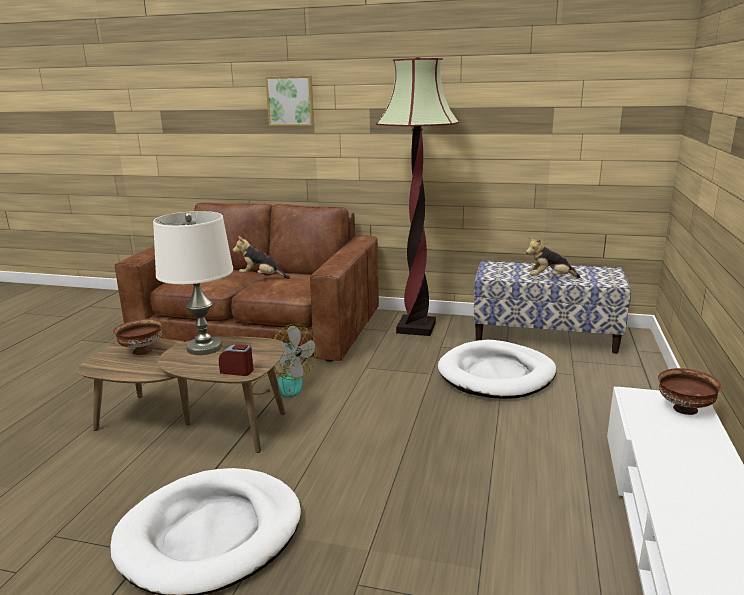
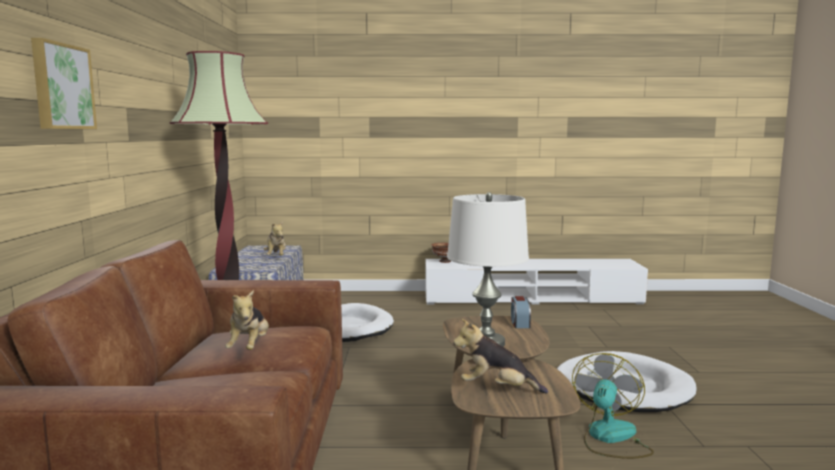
camera: 105 degrees left, 10 degrees down
(141, 351) = (497, 388): brown bowl -> plush toy
(283, 384) = (394, 405): fan -> fan (610, 438)

